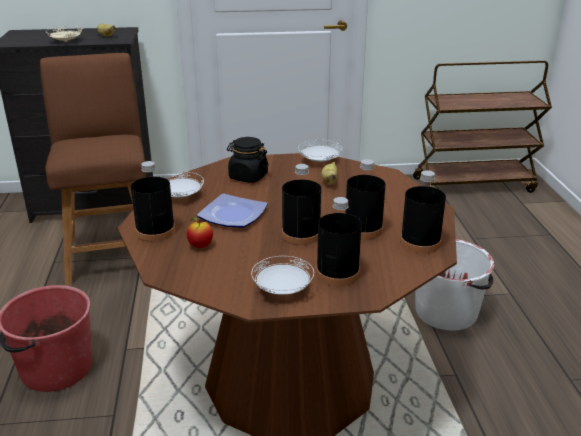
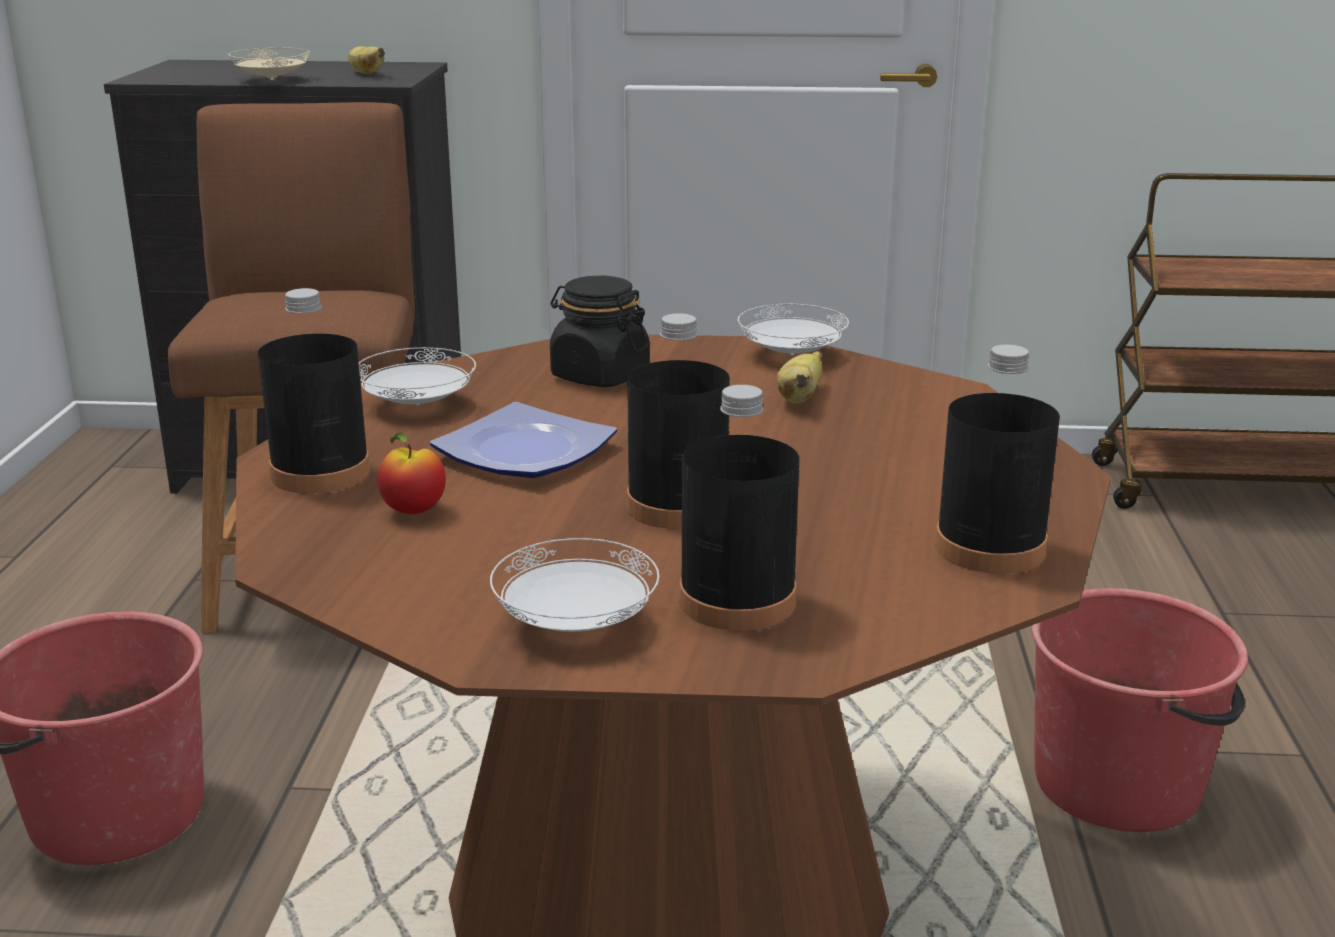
camera: 10 degrees right, 5 degrees down
(363, 229) = (845, 507): black bottle -> none
(447, 312) = (1119, 784): white bucket -> red bucket

